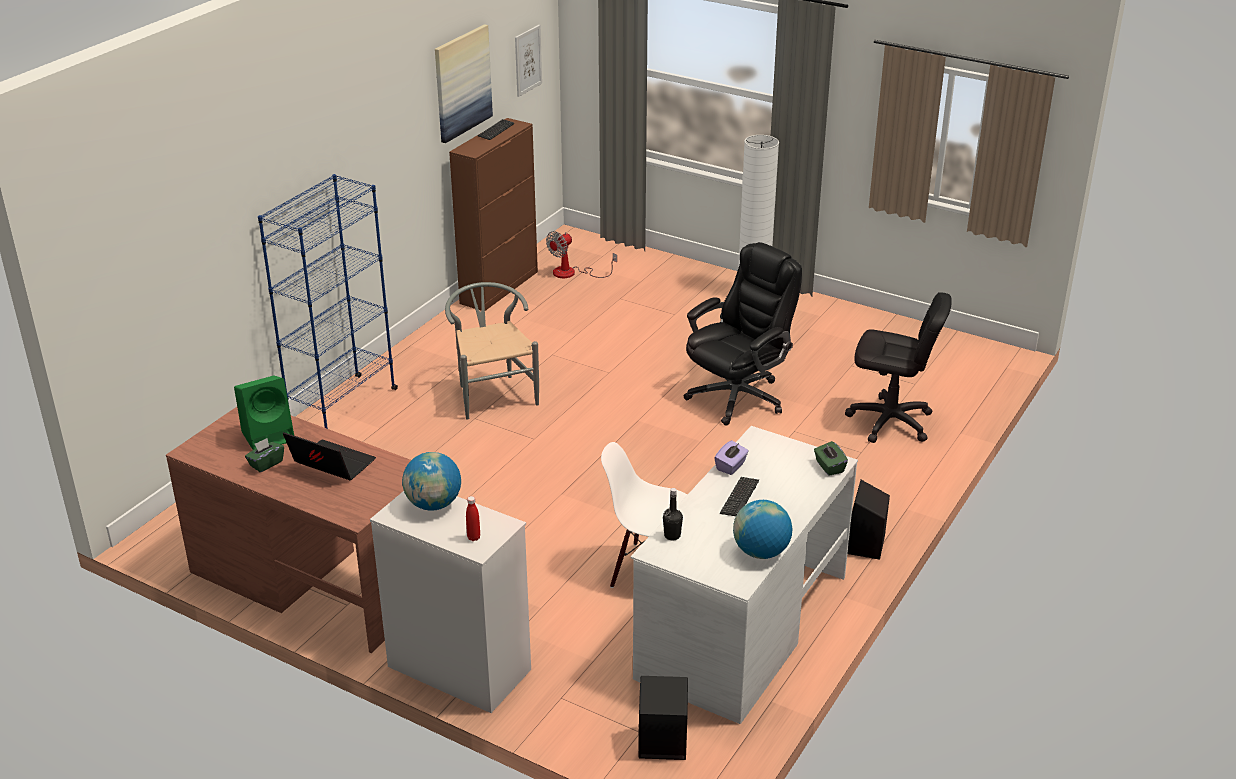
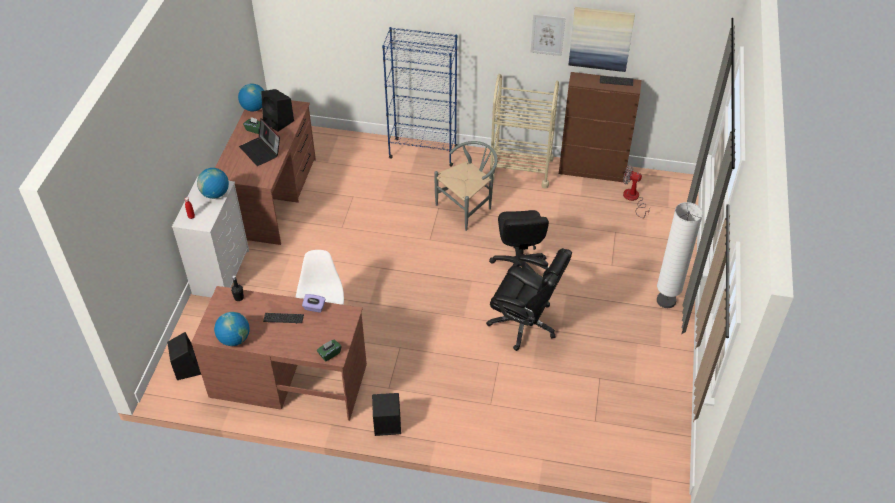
camera: 70 degrees right, 15 degrees up
(205, 456) = (254, 108): none -> globe
(269, 435) = (279, 121): green speaker -> black speaker
(330, 464) = (261, 151): laptop -> laptop turned 135 degrees clockwise
(451, 336) = (520, 169): none -> beige cart
(528, 60) = (683, 56): picture -> picture (547, 34)
(741, 626) = (288, 380): white desk -> brown desk
(890, 422) = (536, 414): black office chair -> black office chair (518, 267)

